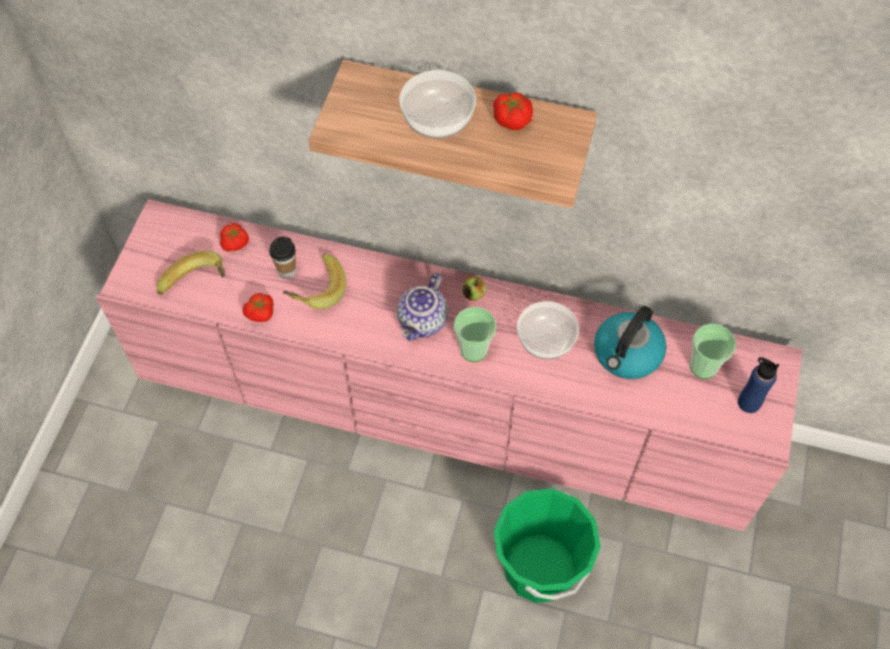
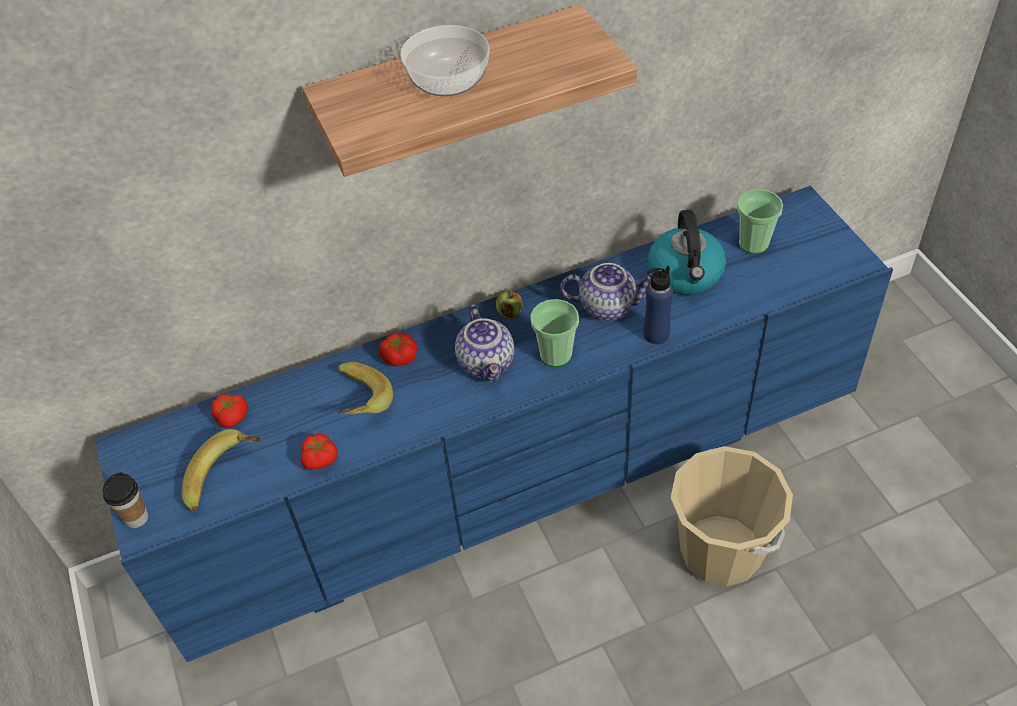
camera: 35 degrees left, 10 degrees down
(287, 271) = (311, 407): cup -> cup (136, 518)
(445, 416) = (519, 488): pink cabinet -> blue cabinet
(512, 119) = (515, 45): tomato -> tomato (399, 357)
(539, 568) = (721, 551): green bucket -> beige bucket
(546, 338) = (608, 306): bowl -> teapot
(749, 402) = (814, 246): blue bottle -> blue bottle (656, 334)

